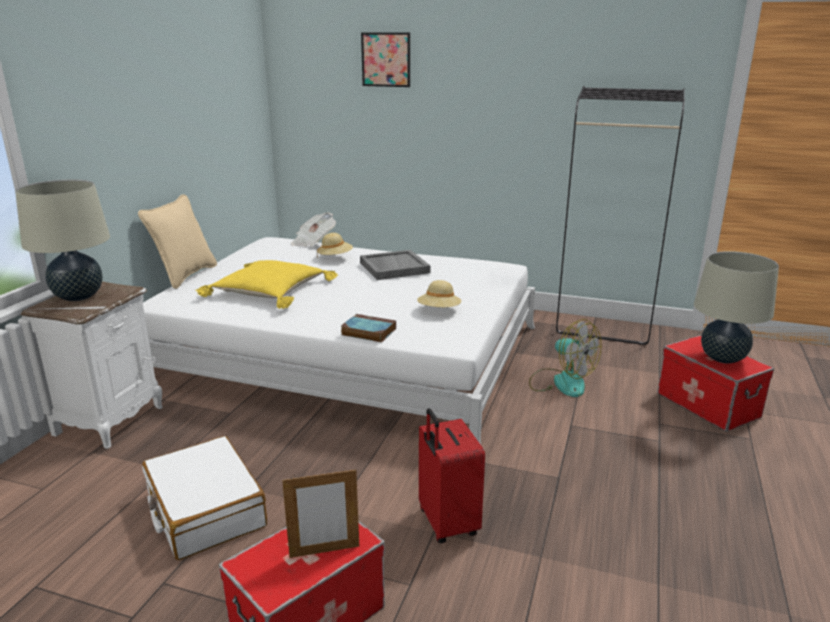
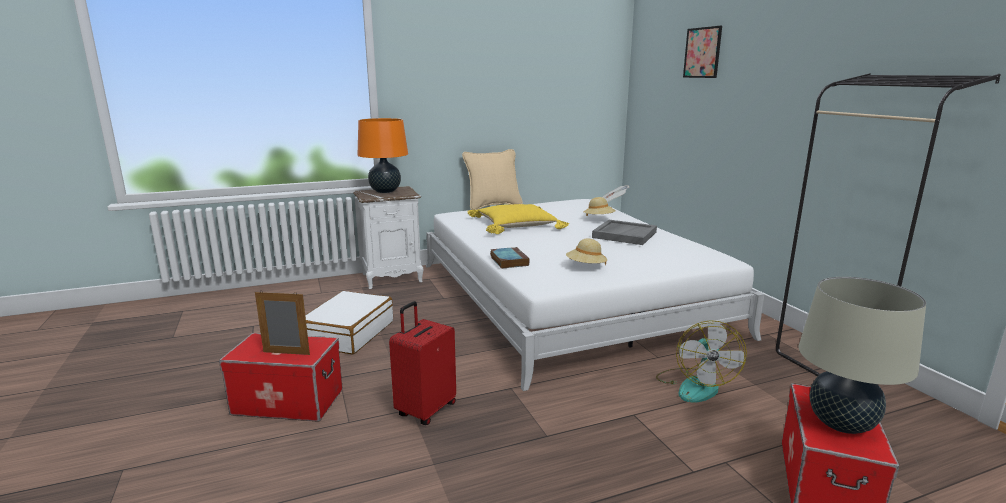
camera: 50 degrees right, 5 degrees down
(78, 296) = (385, 191): beige table lamp -> orange table lamp
(324, 551) = (286, 353): picture frame -> picture frame turned 150 degrees clockwise

